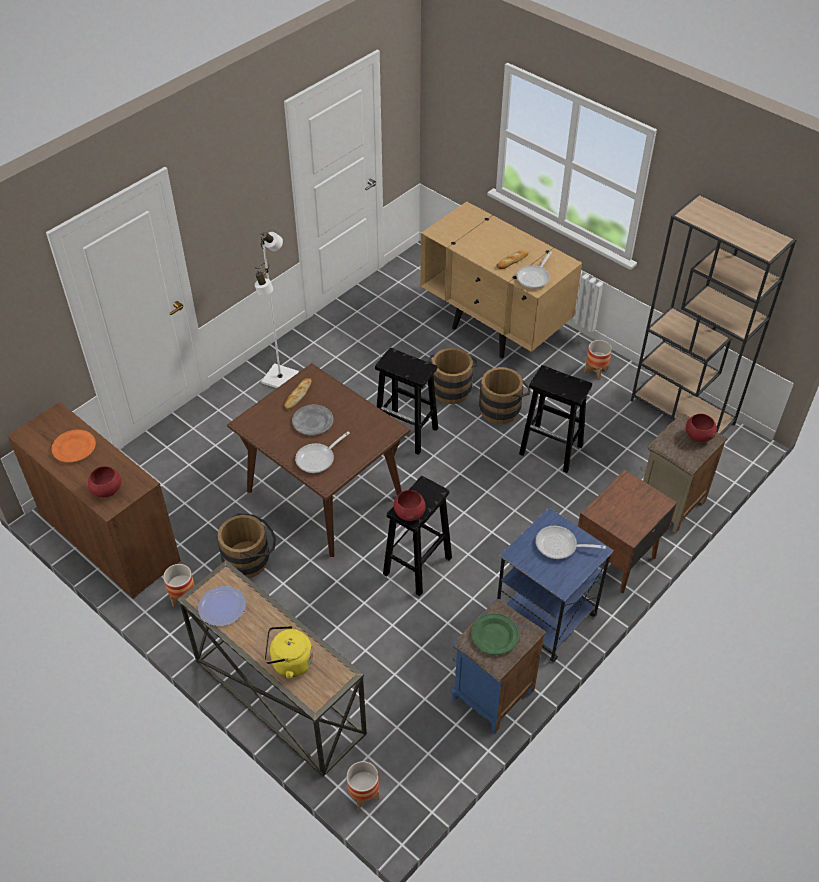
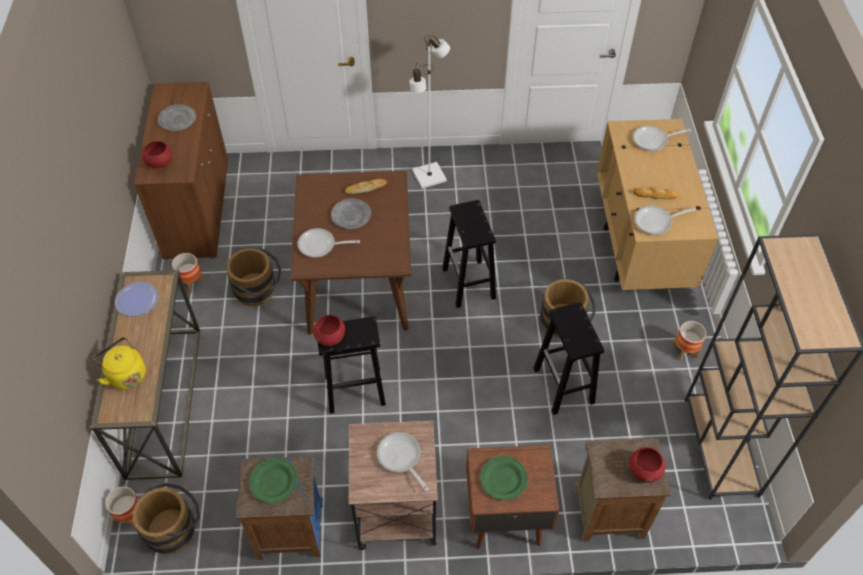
camera: 45 degrees right, 5 degrees up
(74, 448) = (177, 120): orange plate -> grey plate
(451, 387) = (545, 274): brown bucket -> brown bucket (175, 528)
(467, 226) = (653, 140): none -> frying pan
(544, 618) = (394, 511): blue cart -> brown cart
(624, 512) = (503, 479): none -> green plate

